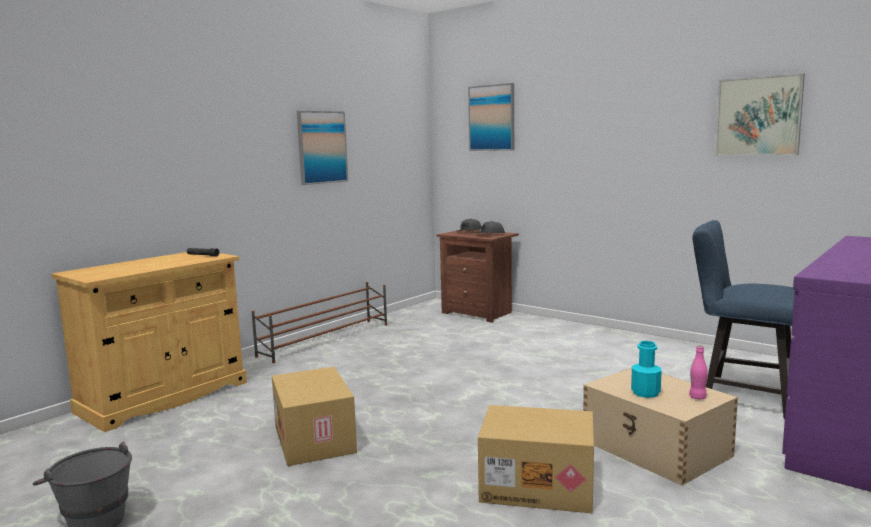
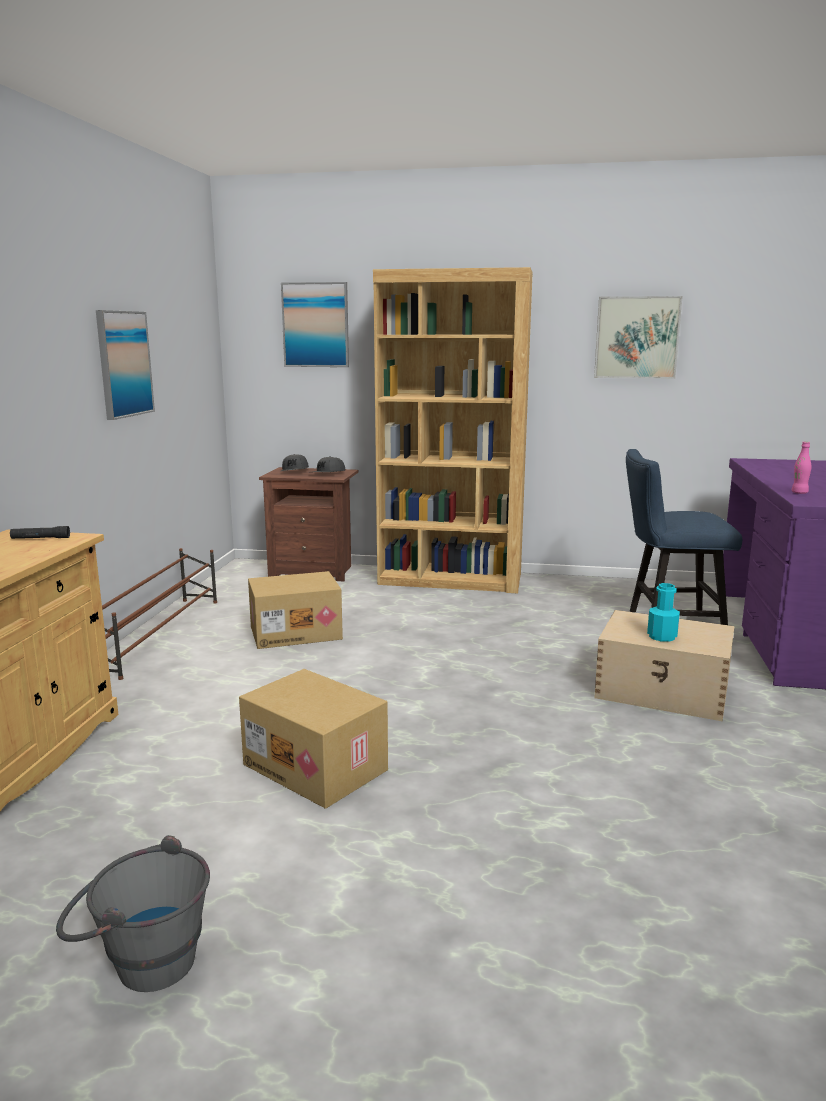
camera: 30 degrees left, 5 degrees up
(538, 486) = (612, 755): cardboard box -> cardboard box (296, 632)
(578, 332) = (451, 580): none -> brown bookcase
(697, 397) = (707, 633): pink bottle -> pink bottle (799, 493)

